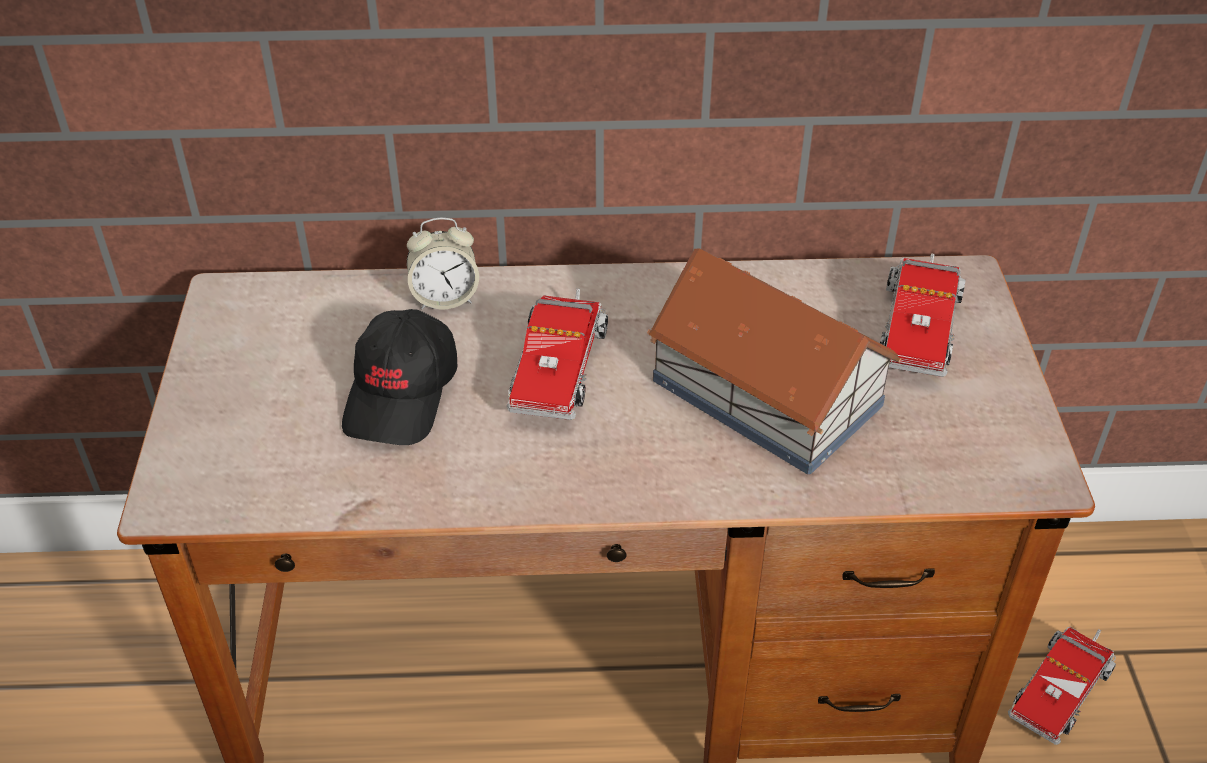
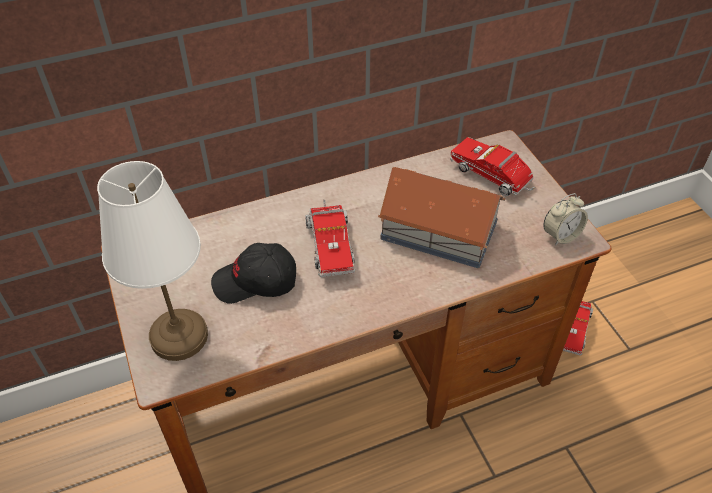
camera: 20 degrees left, 5 degrees up
(235, 446) = (179, 337): none -> white table lamp
(402, 395) = (256, 282): black cap -> black cap turned 90 degrees clockwise
(445, 298) = (251, 222): alarm clock -> alarm clock (560, 235)
(917, 327) = (493, 177): toy truck -> toy truck turned 135 degrees clockwise

